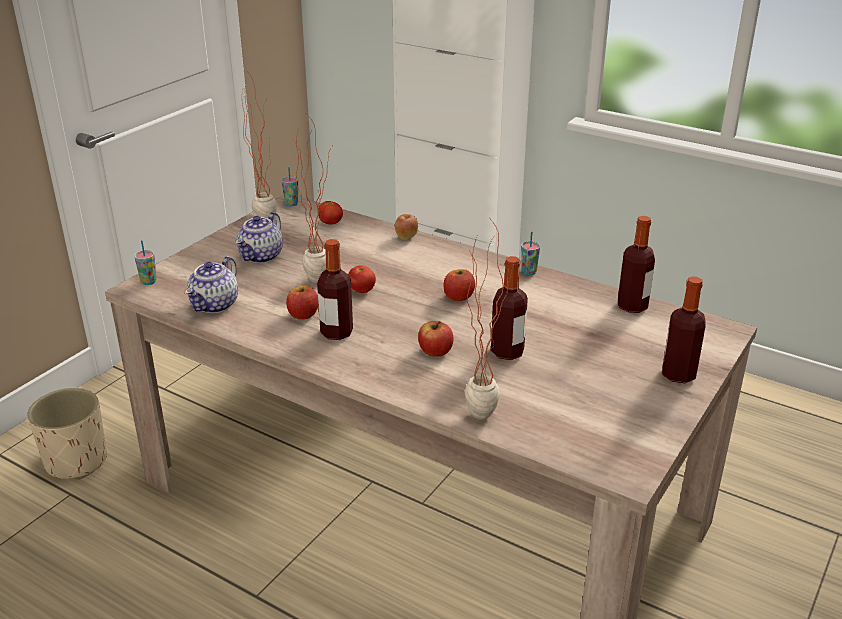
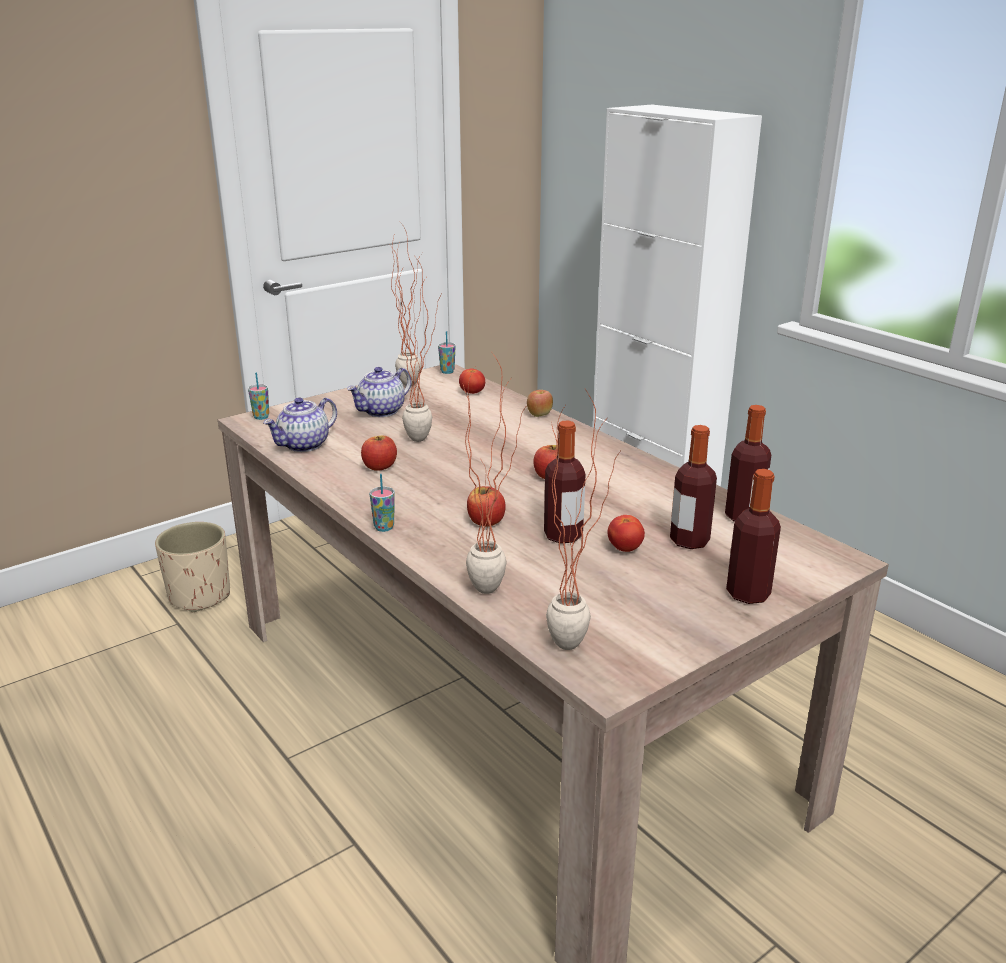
camera: 20 degrees right, 5 degrees down
(336, 333) = (399, 487): bottle -> bottle (689, 541)
(362, 291) = (455, 455): tomato -> tomato (625, 548)
(528, 272) = (647, 466): cup -> cup (384, 527)
(584, 445) = (579, 641): none -> potted plant

